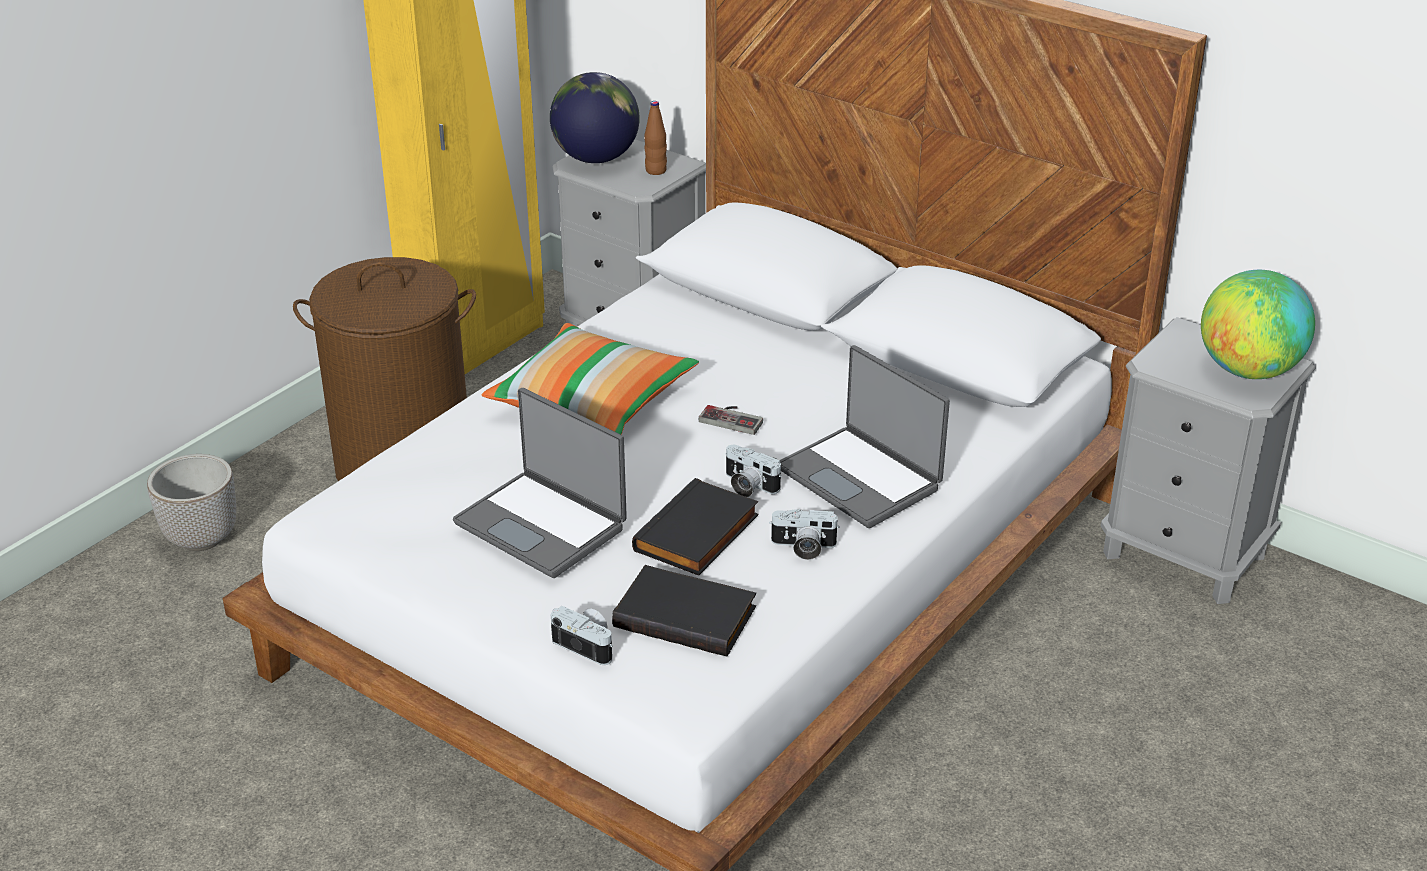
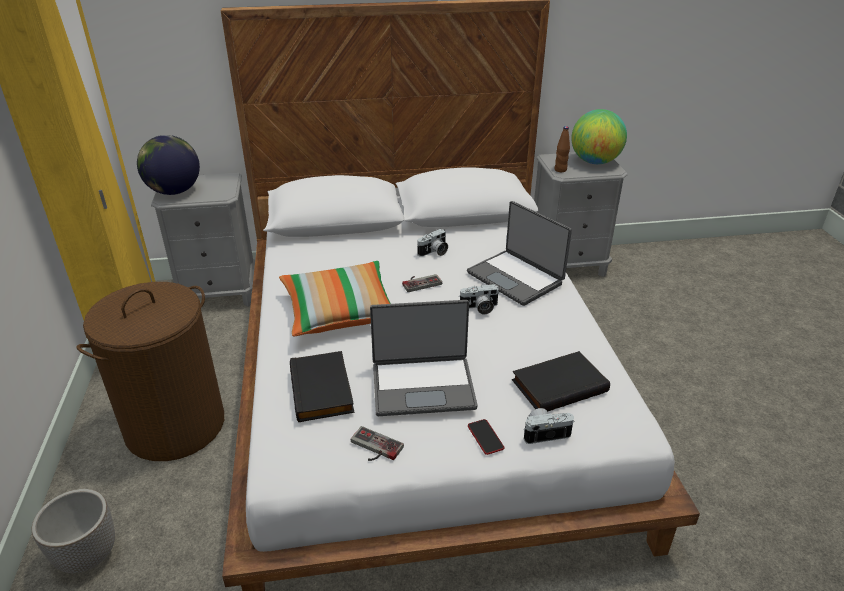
camera: 45 degrees left, 0 degrees up
(413, 551) = (373, 448): none -> game controller
(526, 610) = (485, 437): none -> phone
(656, 171) = (218, 185): brown bottle -> brown bottle (560, 170)
(698, 534) = (496, 343): black book -> black book (323, 389)
(803, 547) = (548, 321): camera -> camera (434, 252)
(861, 478) = (516, 278): laptop -> laptop turned 45 degrees clockwise

